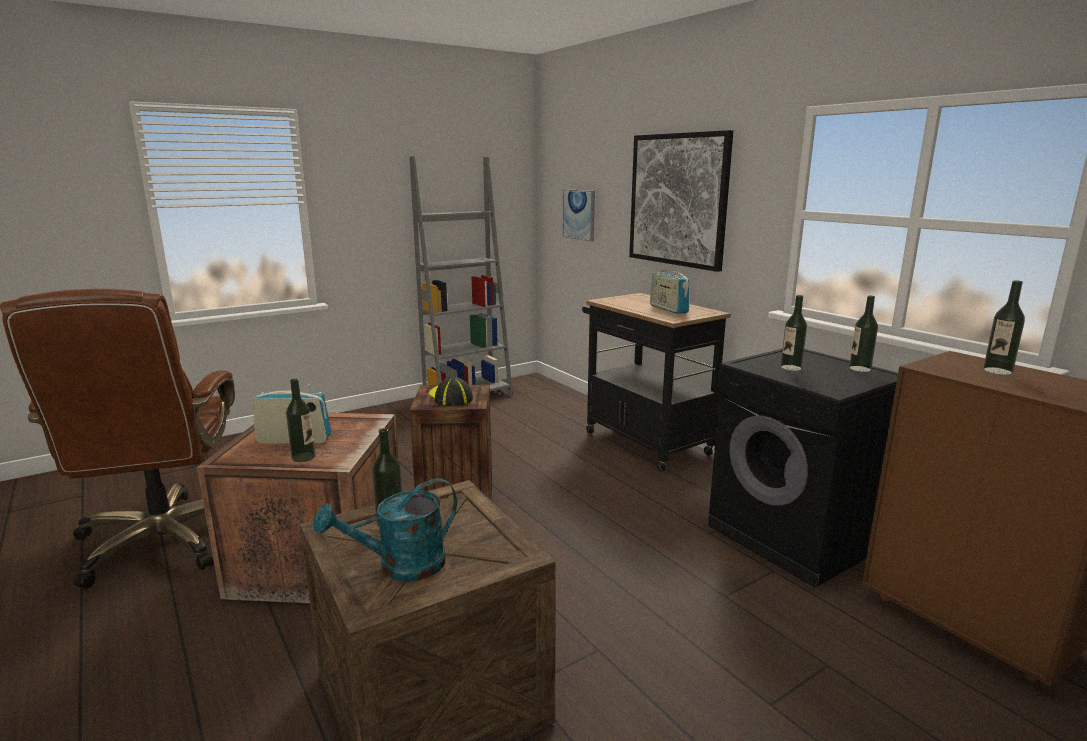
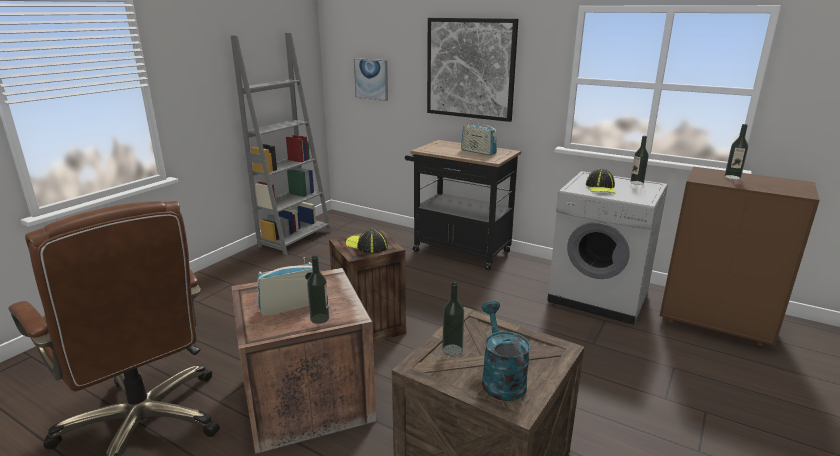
camera: 25 degrees left, 5 degrees up
(400, 567) = (500, 378): turquoise watering can -> turquoise watering can turned 135 degrees clockwise
(790, 539) = (598, 298): black washing machine -> white washing machine
(791, 368) = (601, 187): bottle -> cap

